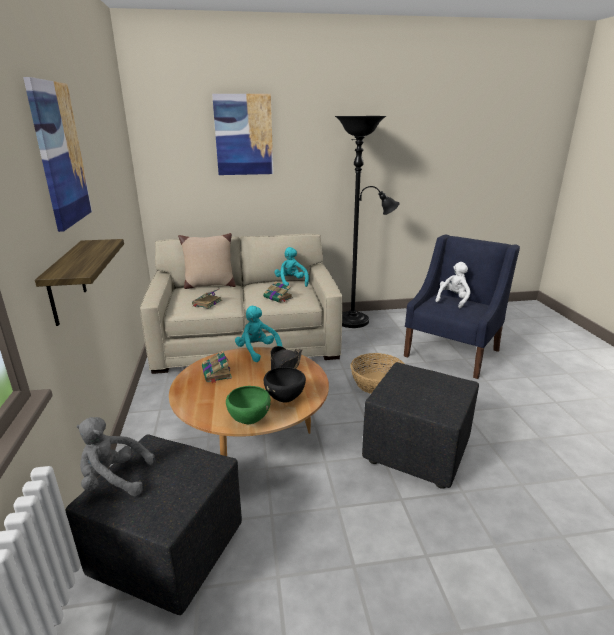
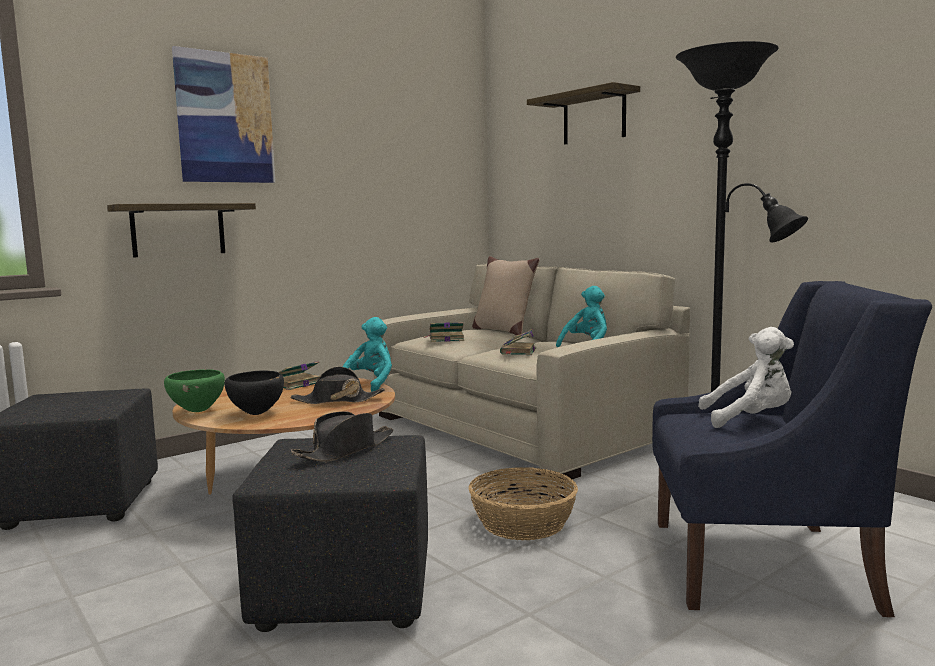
camera: 60 degrees right, 15 degrees down
(114, 480) = (67, 394): grey plush toy -> none
(243, 135) = (594, 117): picture -> shelf
(414, 385) = (345, 450): none -> black hat

